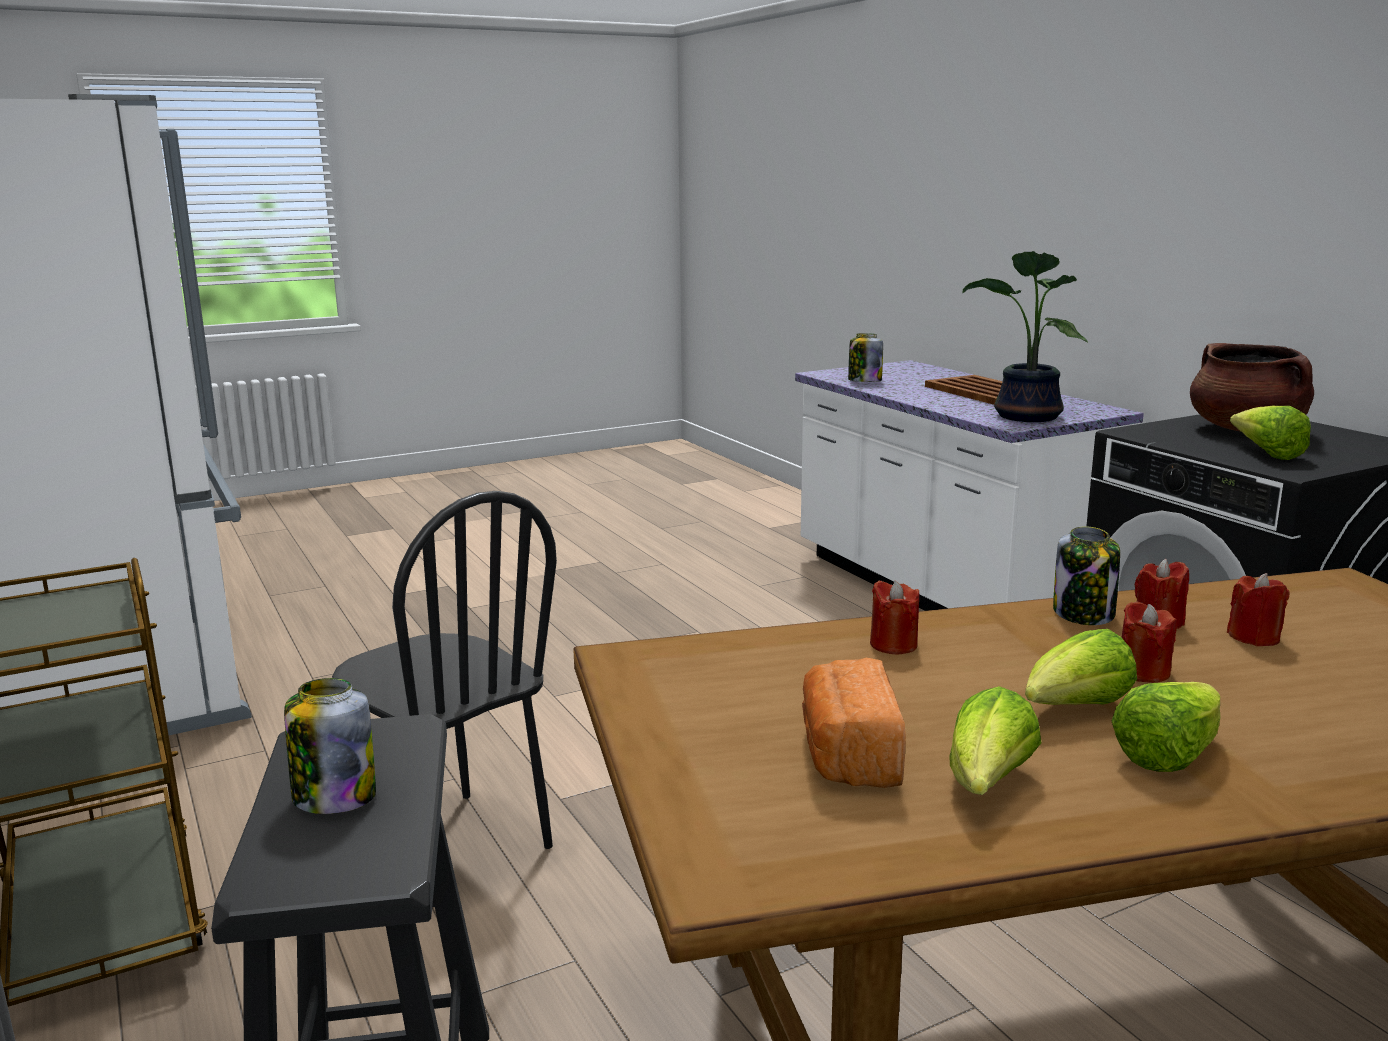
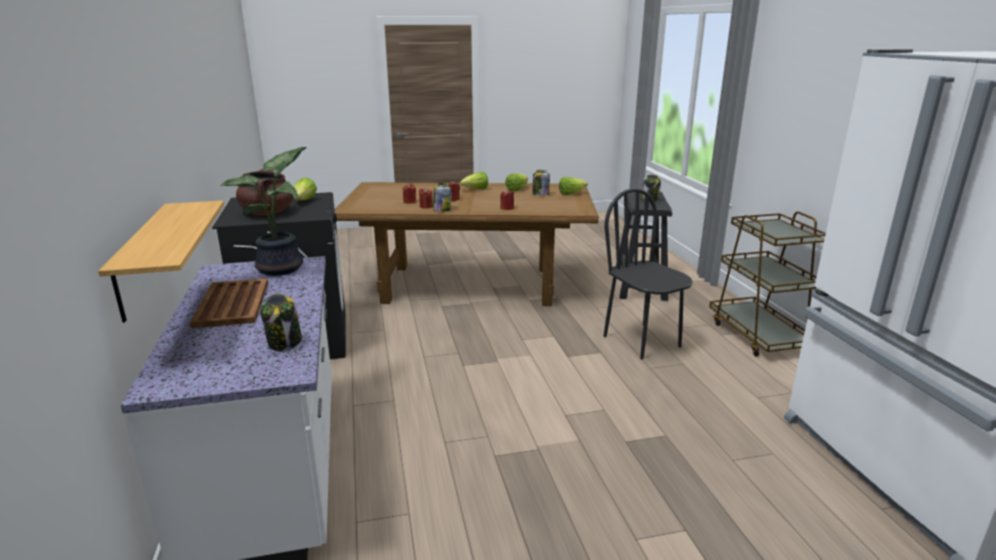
camera: 165 degrees left, 5 degrees up
(848, 756) = (540, 194): bread -> jar
(1020, 310) = (142, 259): none -> shelf
(1076, 709) = (481, 196): lettuce -> lettuce (571, 194)

